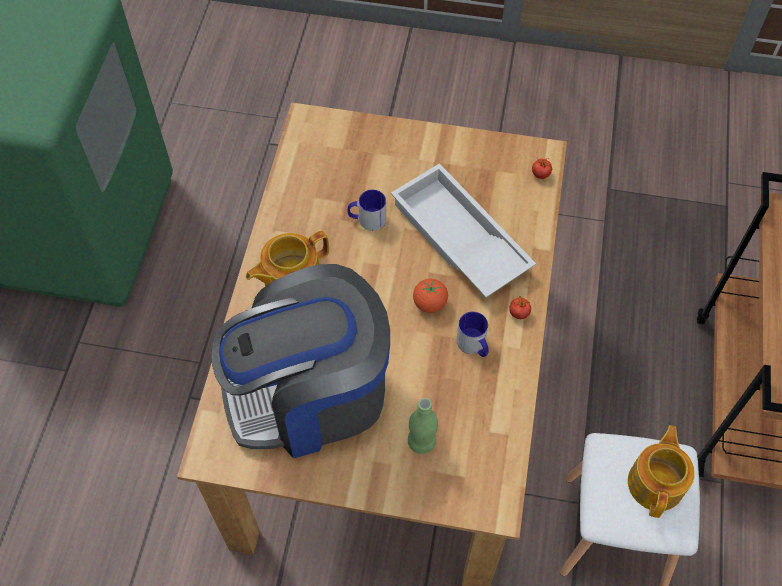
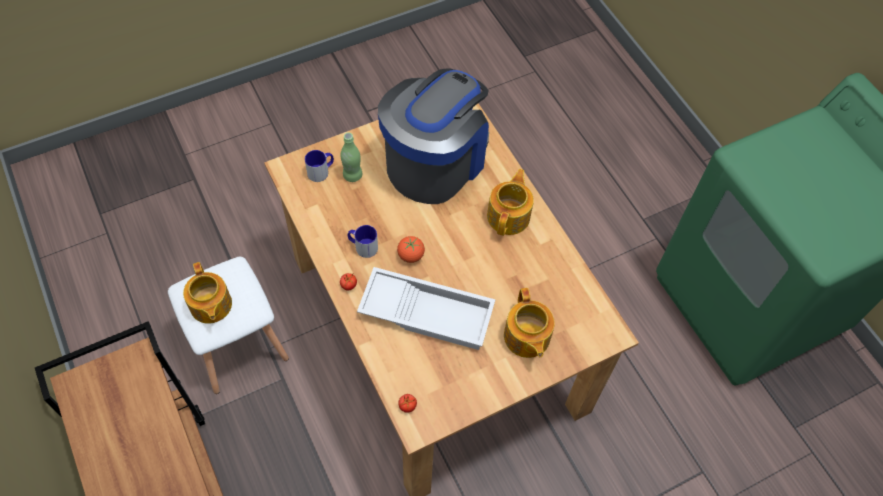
camera: 140 degrees right, 0 degrees up
(367, 219) = (499, 285): mug -> mug (321, 171)
(385, 163) = (526, 337): none -> teapot

